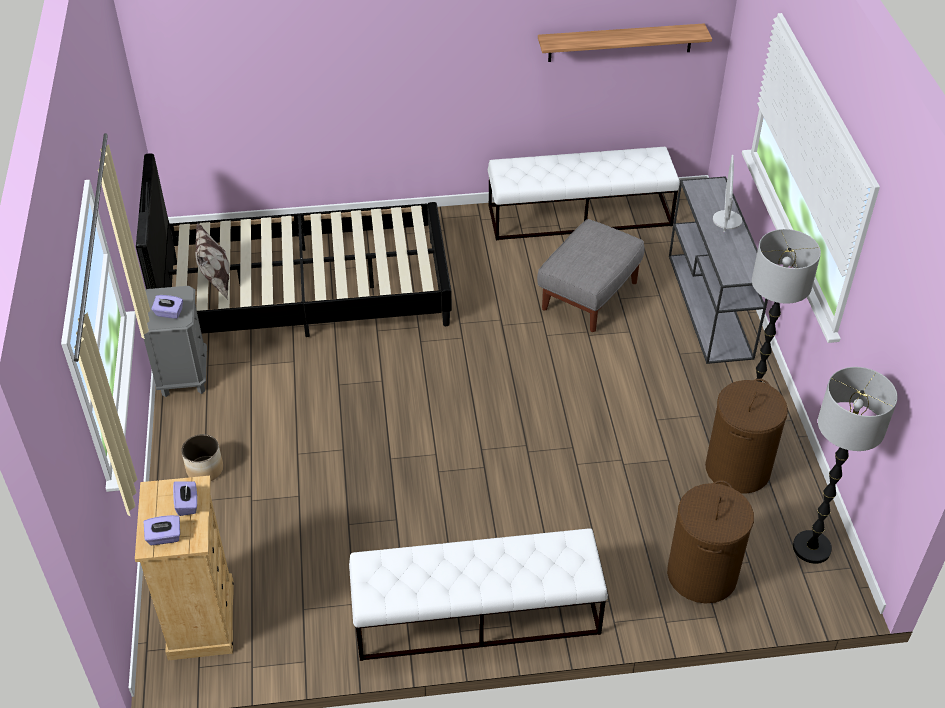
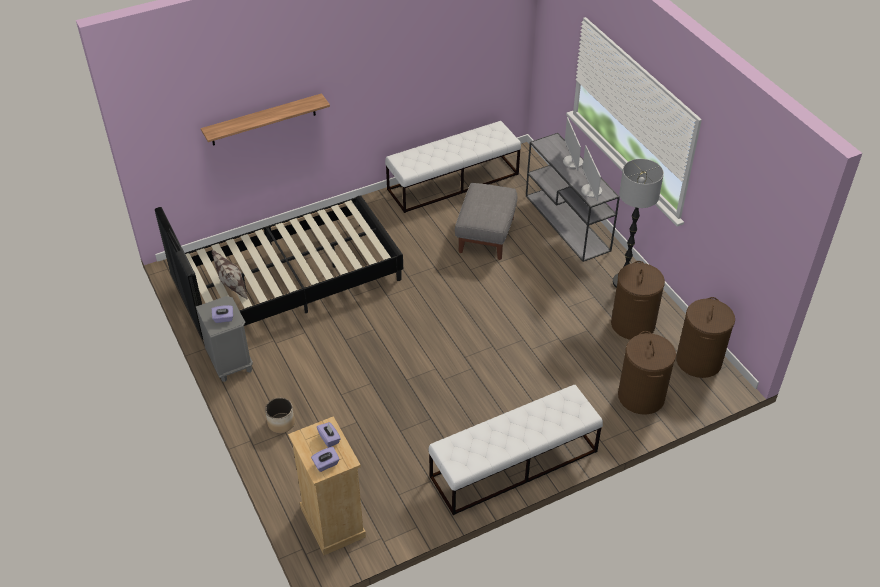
camera: 20 degrees left, 0 degrees up
(620, 42) = (465, 55): shelf -> shelf (263, 120)
(733, 265) = (591, 191): none -> monitor
(811, 548) = (699, 361): floor lamp -> brown laundry basket

